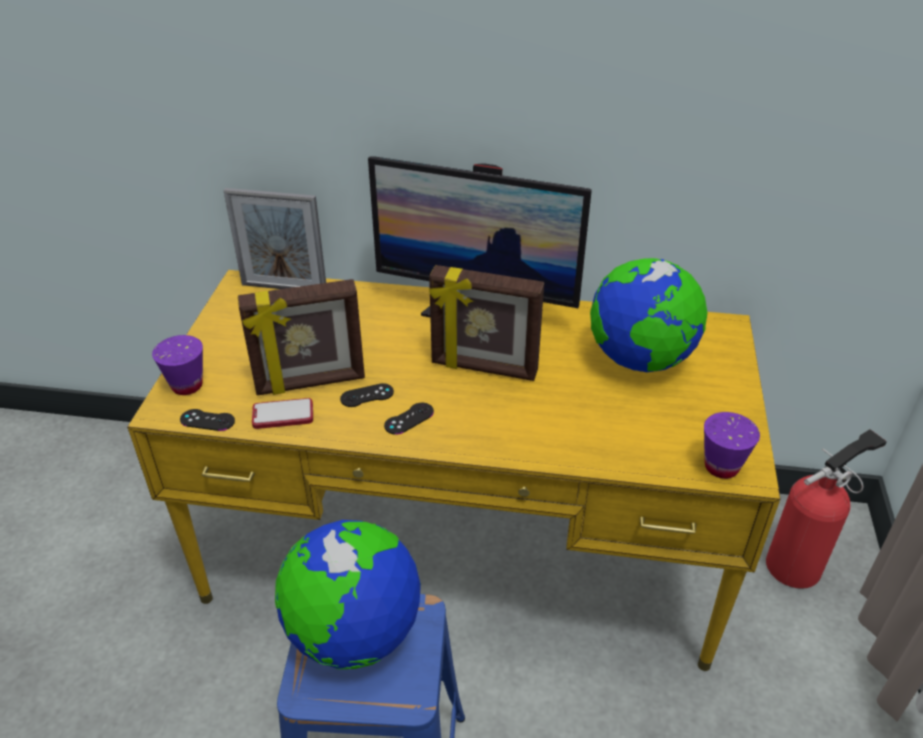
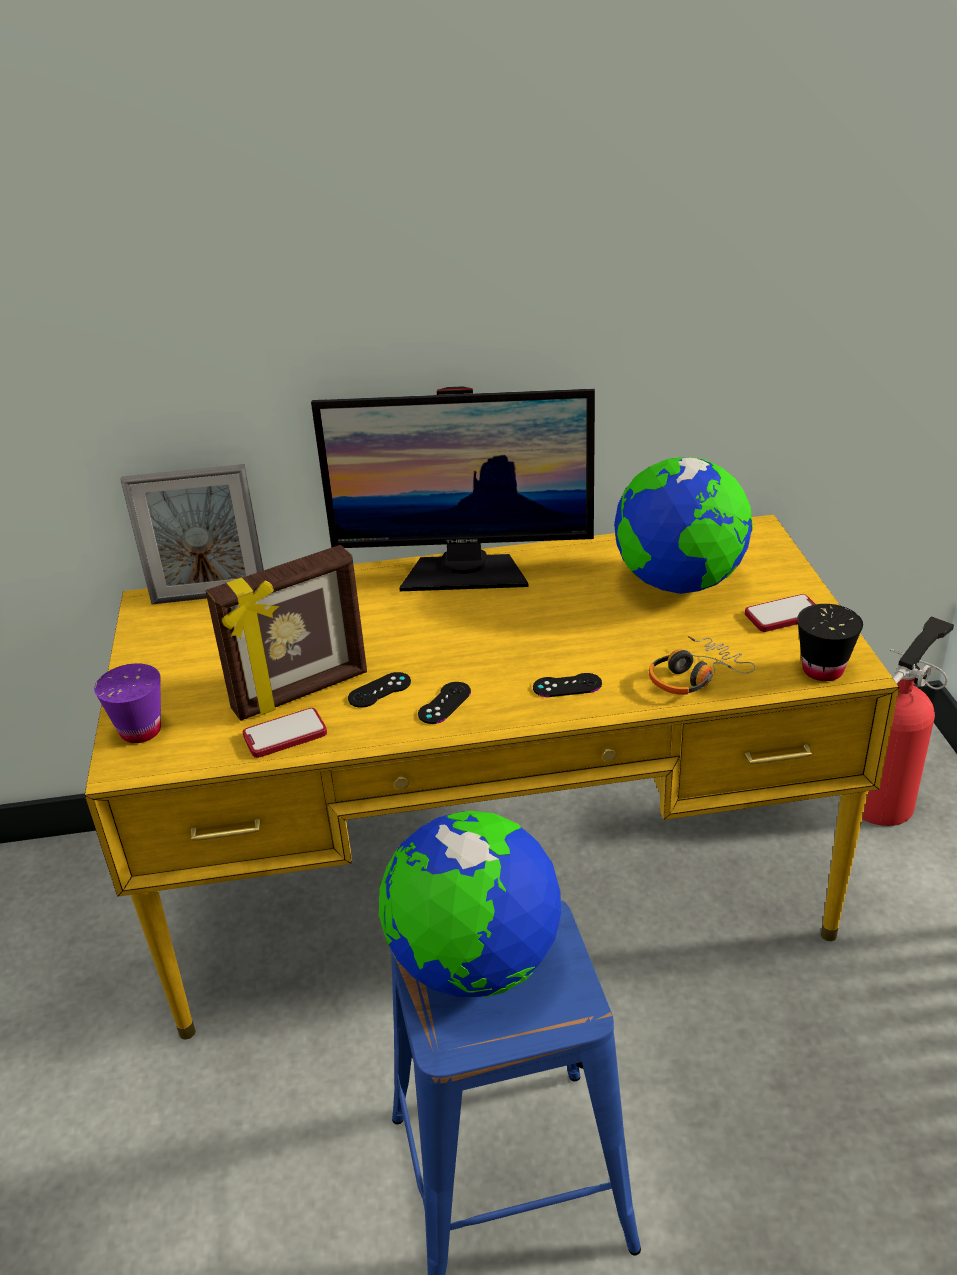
camera: 15 degrees left, 5 degrees down
(207, 420) = (189, 763): black game controller -> black game controller (567, 685)
(484, 368) = (505, 631): picture frame -> none
(613, 445) = (694, 676): none -> headphones
(712, 409) = (783, 615): none -> phone
(721, 467) = (822, 670): purple cup -> black cup

